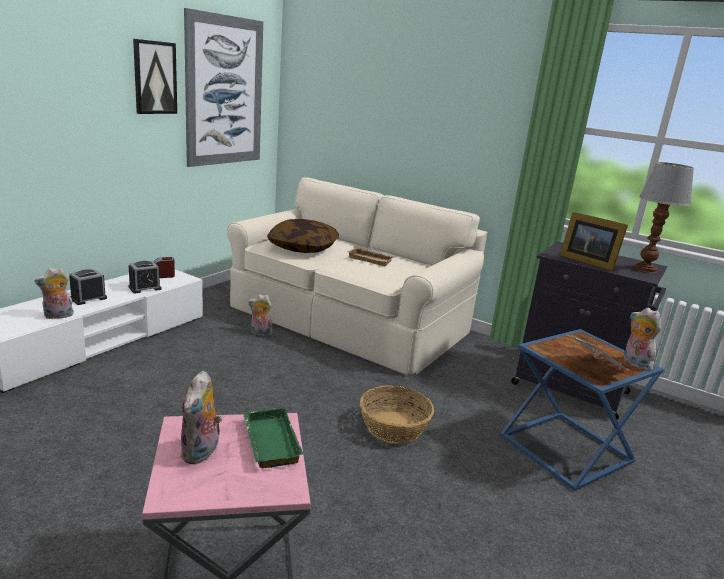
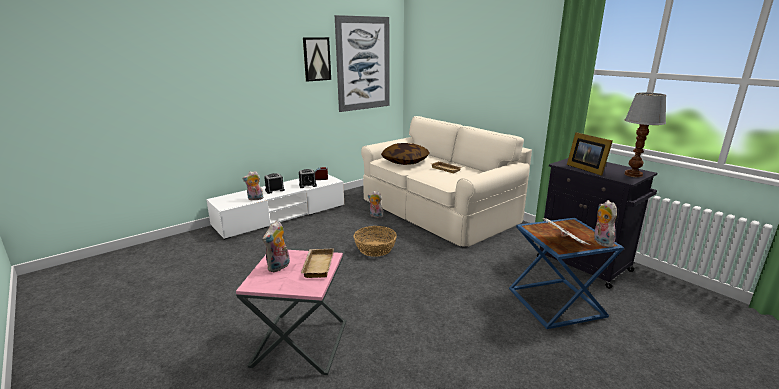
camera: 20 degrees right, 0 degrees up
(268, 442) = (317, 265): green tray -> beige tray
(394, 426) = (436, 276): basket -> basket (375, 248)

